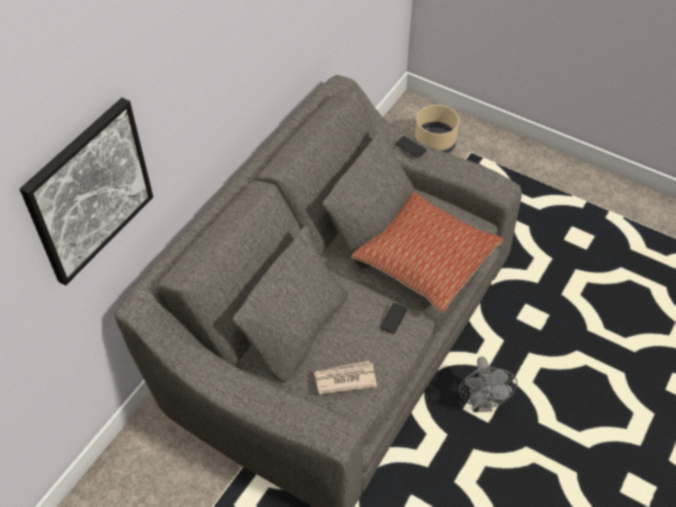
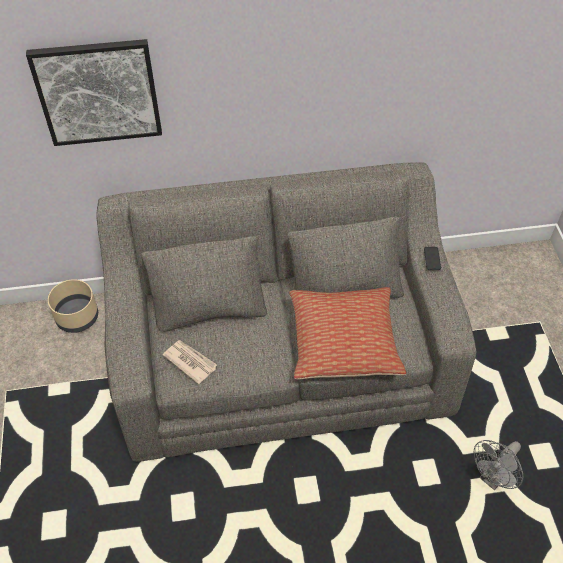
camera: 50 degrees right, 0 degrees up
(393, 318) = (269, 356): phone -> none
(434, 143) = (519, 293): beige planter -> beige planter (78, 317)
(481, 403) = (311, 488): grey fan -> grey fan (492, 478)

